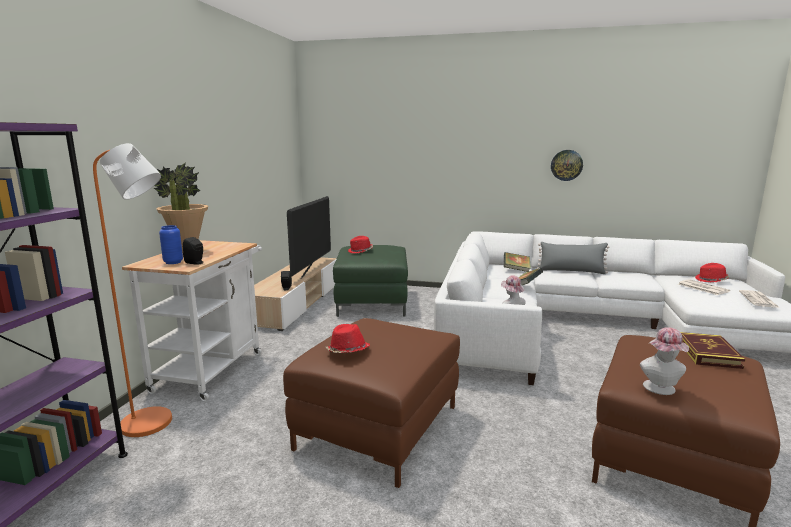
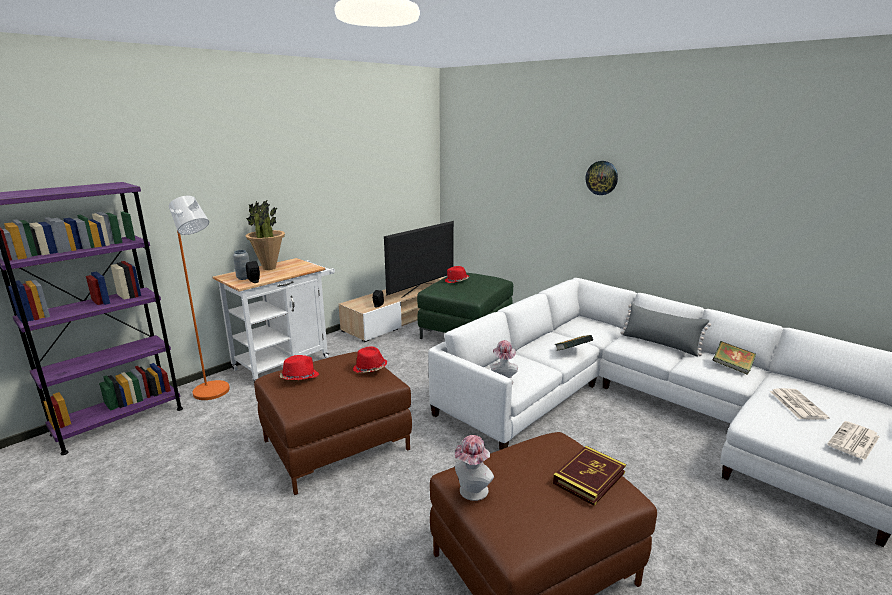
camera: 30 degrees right, 5 degrees up
(173, 262) = (244, 278): blue vase -> grey vase
(516, 270) = (596, 329): book -> book (732, 367)
(566, 165) = (689, 216): wall clock -> wall clock (602, 178)
(711, 280) = (834, 397): red hat -> red hat (370, 369)

